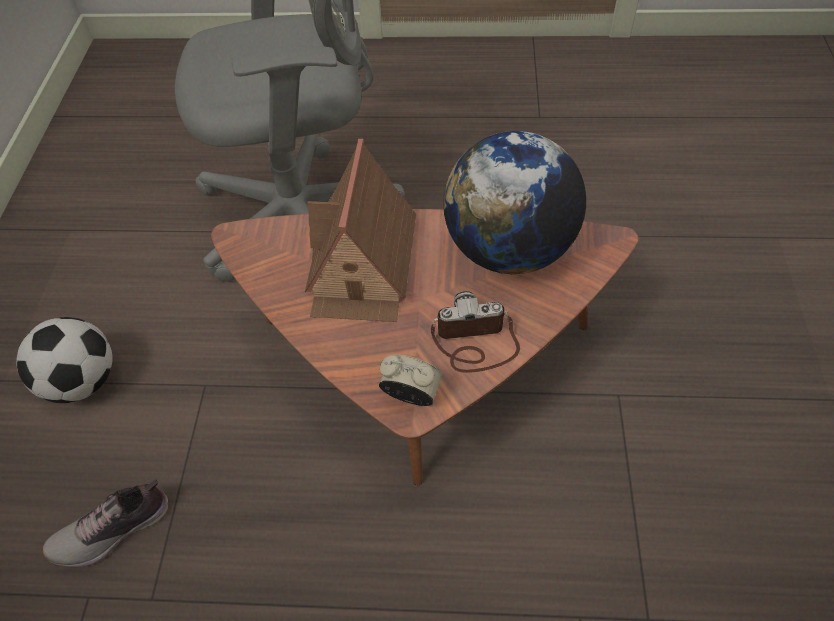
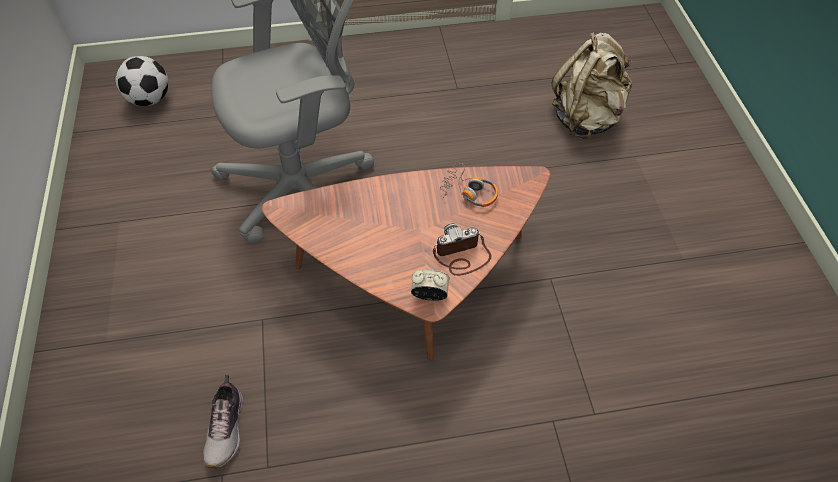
camera: 15 degrees left, 0 degrees up
(84, 380) = (169, 331): football -> football (150, 99)
(115, 530) = (227, 428): shoe -> shoe turned 45 degrees counterclockwise
(362, 266) = (375, 217): toy house -> none
(509, 249) = (469, 192): globe -> headphones
(713, 175) = (586, 118): none -> beige backpack

